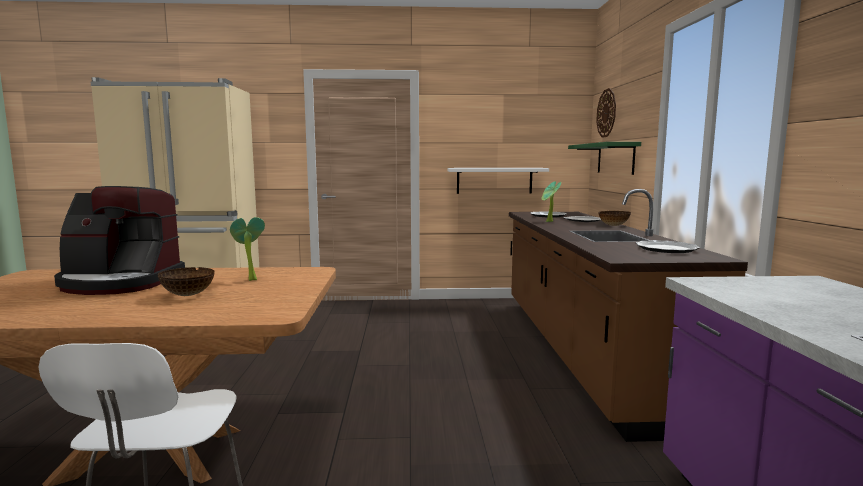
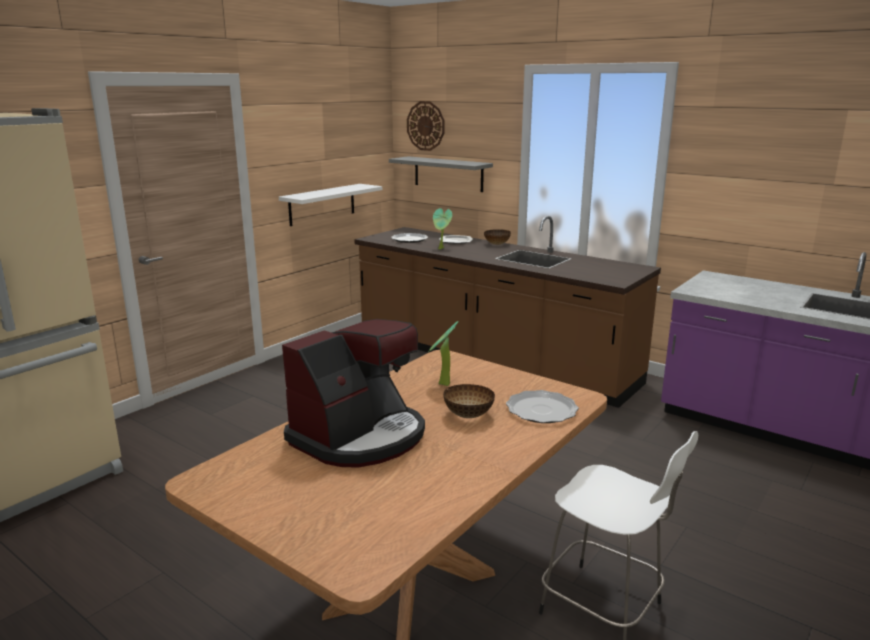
camera: 50 degrees left, 10 degrees up
(615, 158) = (448, 174): green shelf -> grey shelf
(666, 249) = (603, 265): plate -> plate (541, 410)

